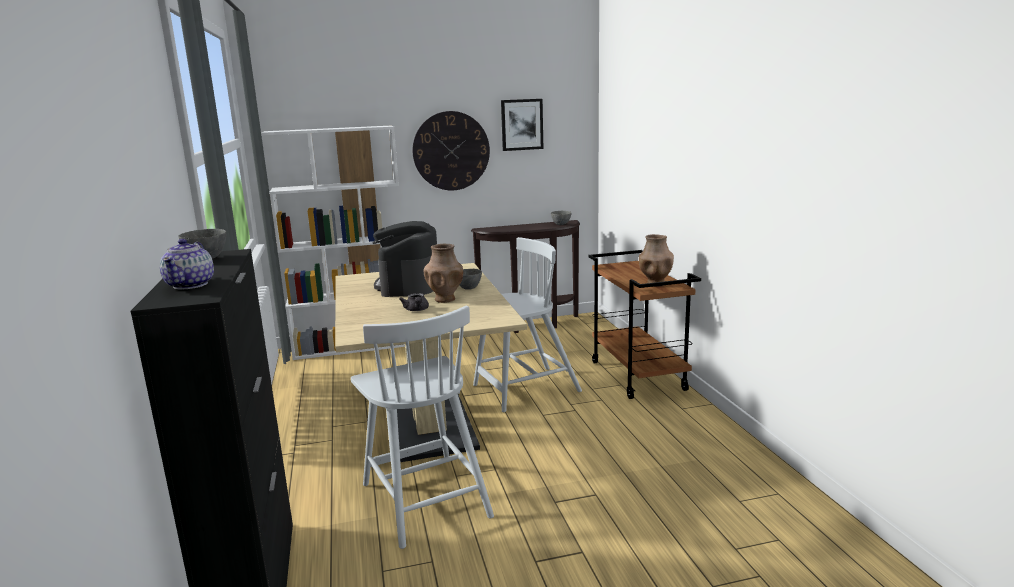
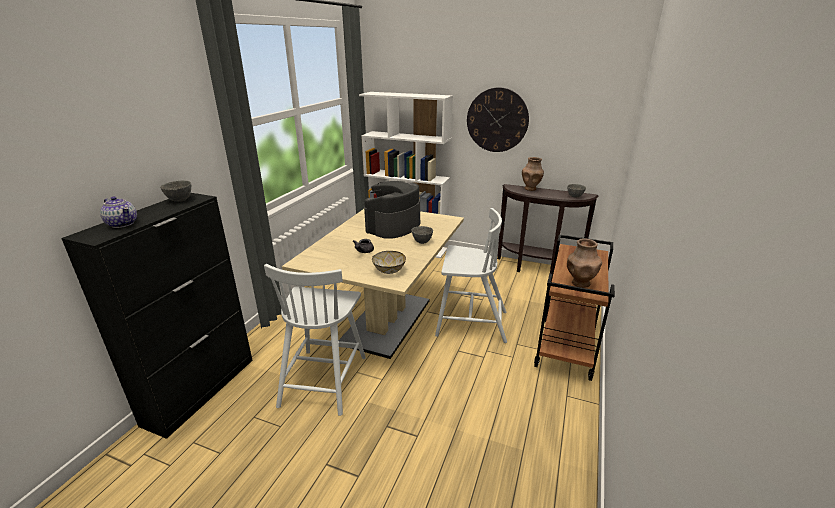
camera: 35 degrees right, 10 degrees up
(191, 284) = (122, 224): teapot -> teapot turned 90 degrees counterclockwise
(445, 299) = (393, 247): brown vase -> brown vase (530, 189)
(479, 315) = (389, 271): none -> bowl
(522, 124) = (561, 104): picture -> none

